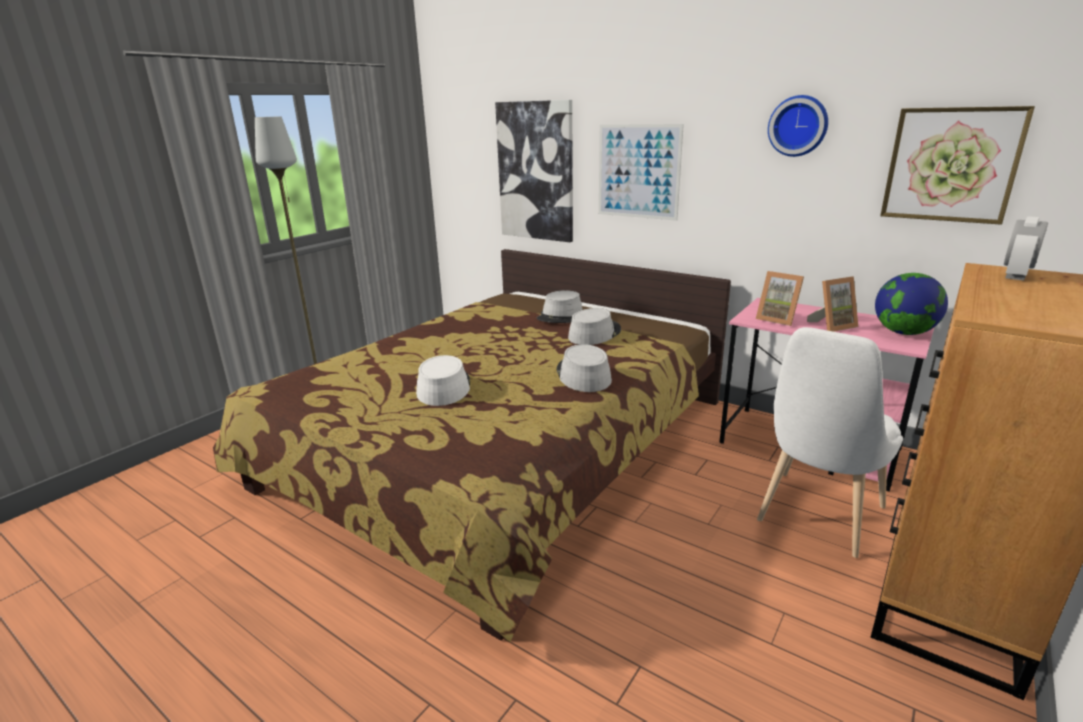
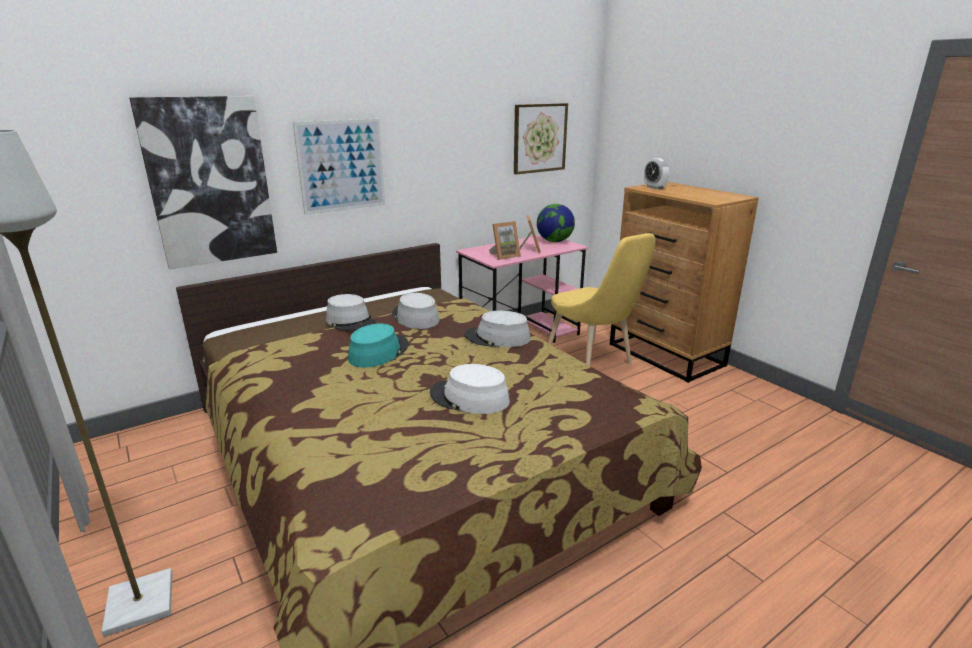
camera: 70 degrees left, 0 degrees up
(507, 338) = (378, 352): none -> turquoise hat
(798, 126) = (462, 117): wall clock -> none
(815, 518) = (592, 361): white chair -> yellow chair

